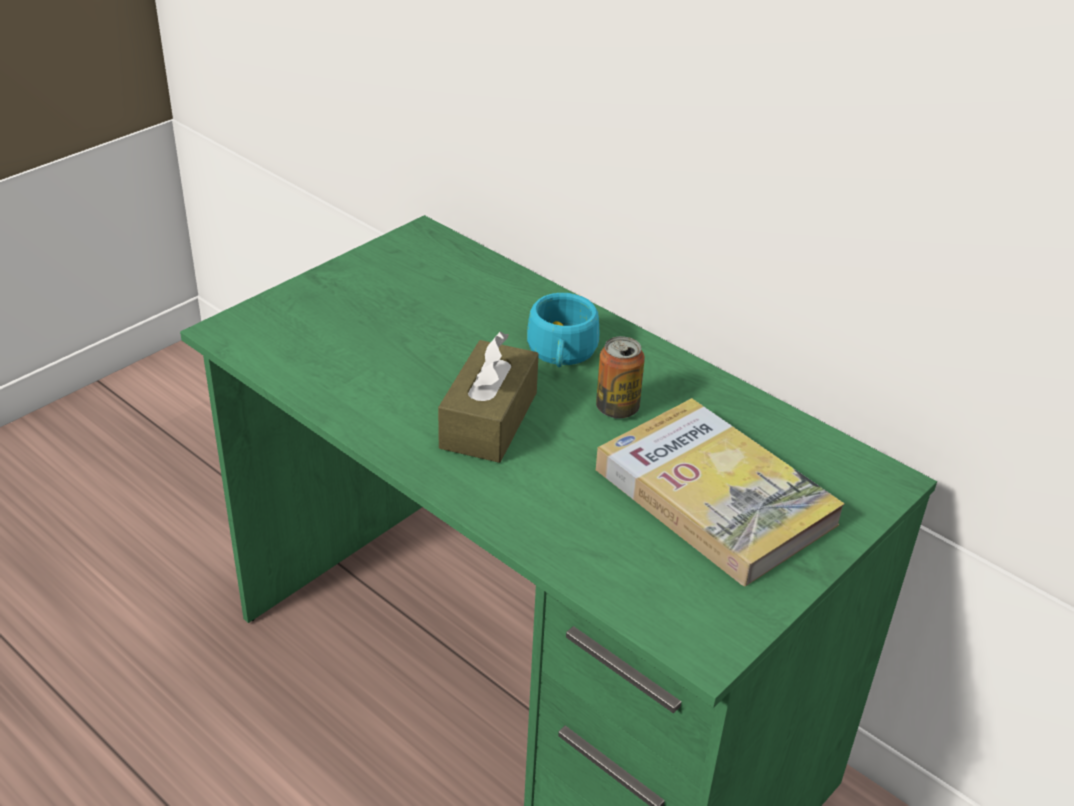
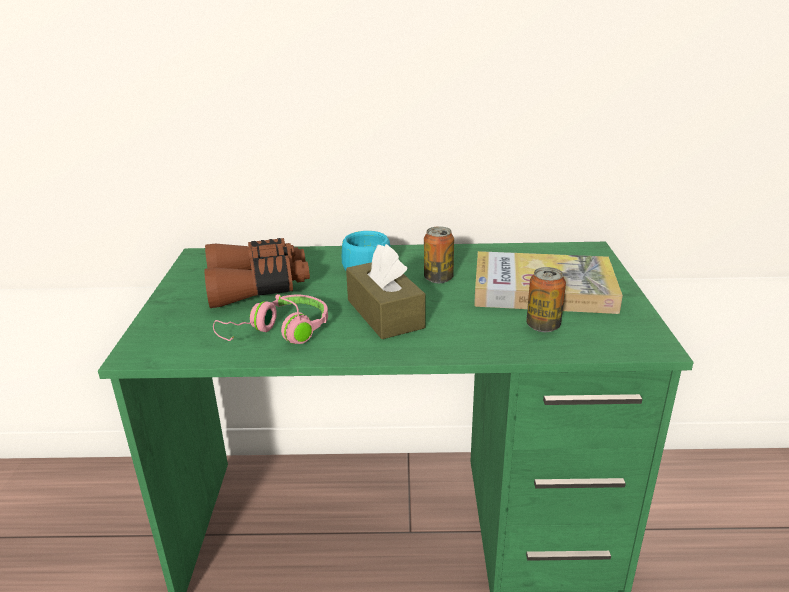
camera: 40 degrees left, 10 degrees down
(363, 381) = (280, 333): none -> pink headphones
(422, 309) = (258, 286): none -> brown binoculars
(625, 541) = (543, 326): none -> can

